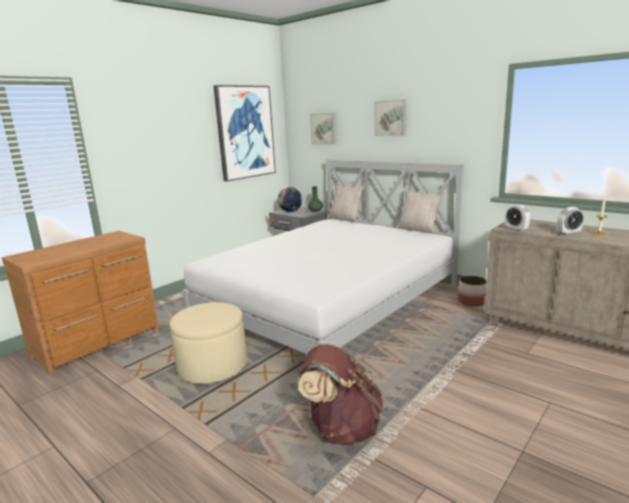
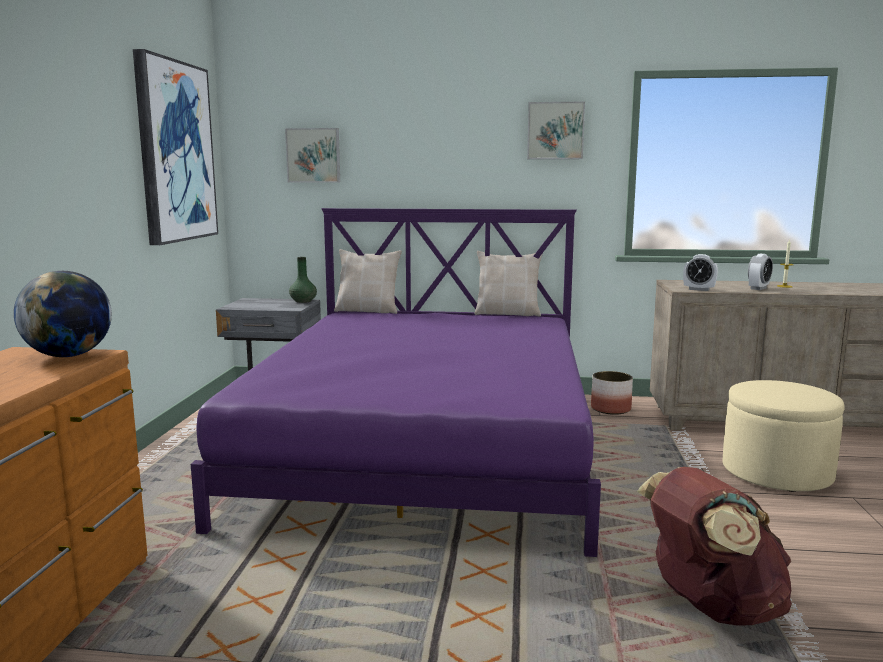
camera: 35 degrees left, 5 degrees down
(212, 366) = (373, 591): beige ottoman -> beige ottoman (776, 473)
(290, 211) = (258, 305): globe -> globe (69, 355)
(328, 303) = (424, 448): white bed -> purple bed
(390, 118) = (448, 140): picture -> picture (555, 131)

